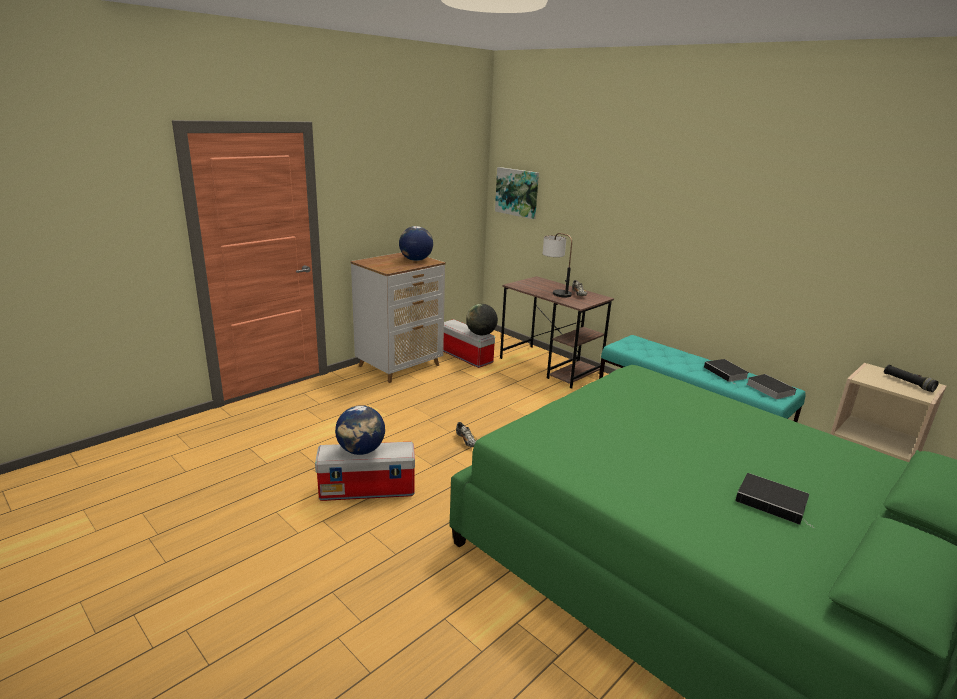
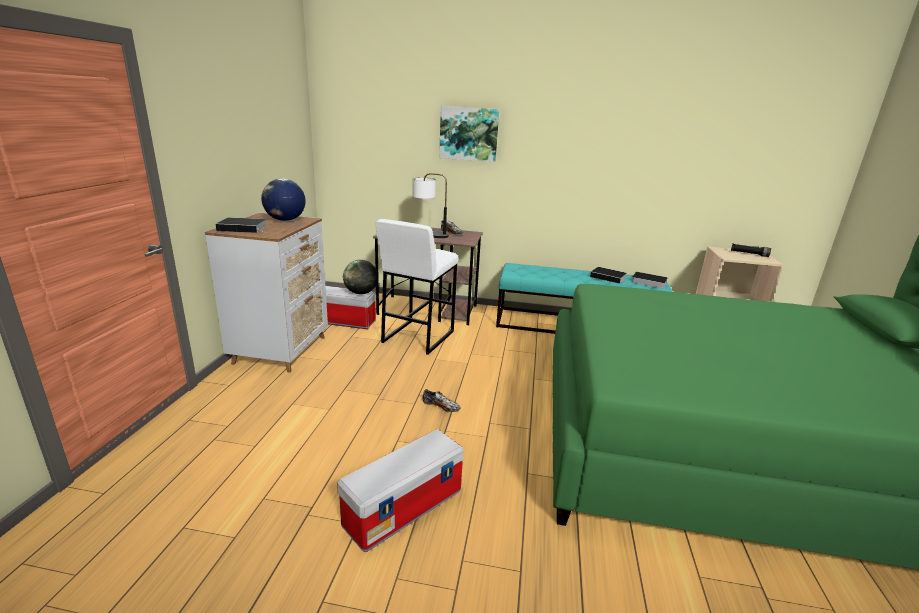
camera: 35 degrees left, 0 degrees up
(361, 451) = (399, 464): globe -> none
(512, 385) = (417, 337): none -> white stool
(517, 192) = (353, 138): picture -> picture (469, 134)
(773, 502) = (845, 364): book -> book (244, 228)

